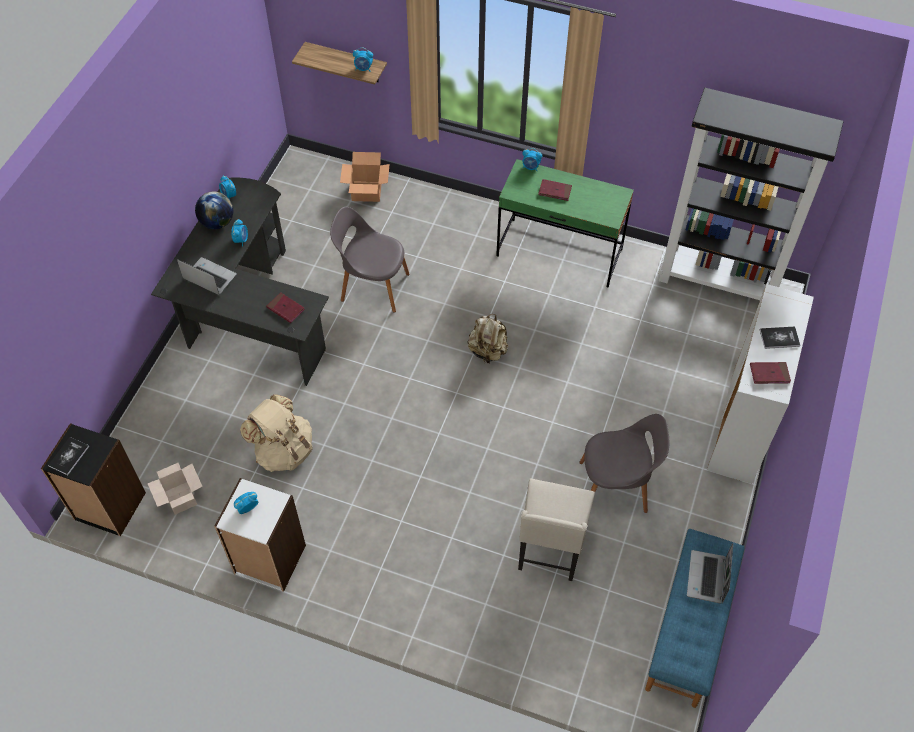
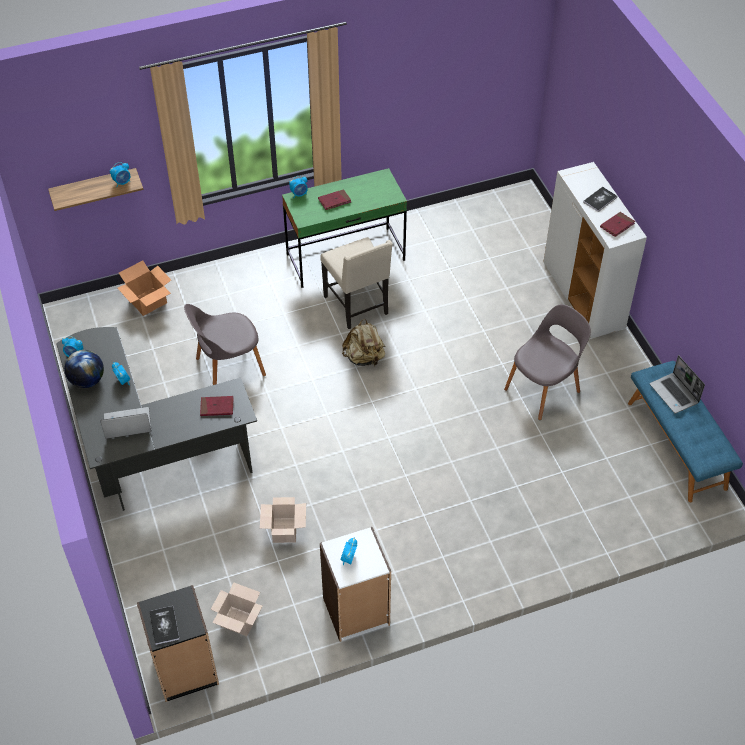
camera: 40 degrees left, 5 degrees down
(283, 450) = (284, 530): beige backpack -> cardboard box
(550, 549) = (543, 459): beige chair -> beige chair (357, 306)
(718, 281) = (475, 211): black bookcase -> none

